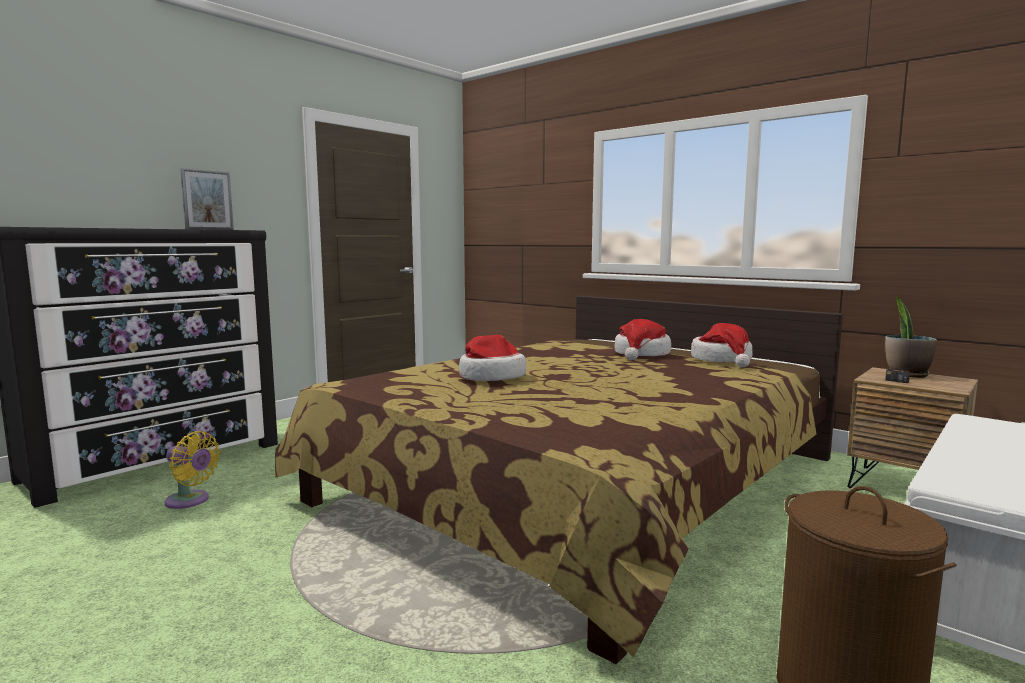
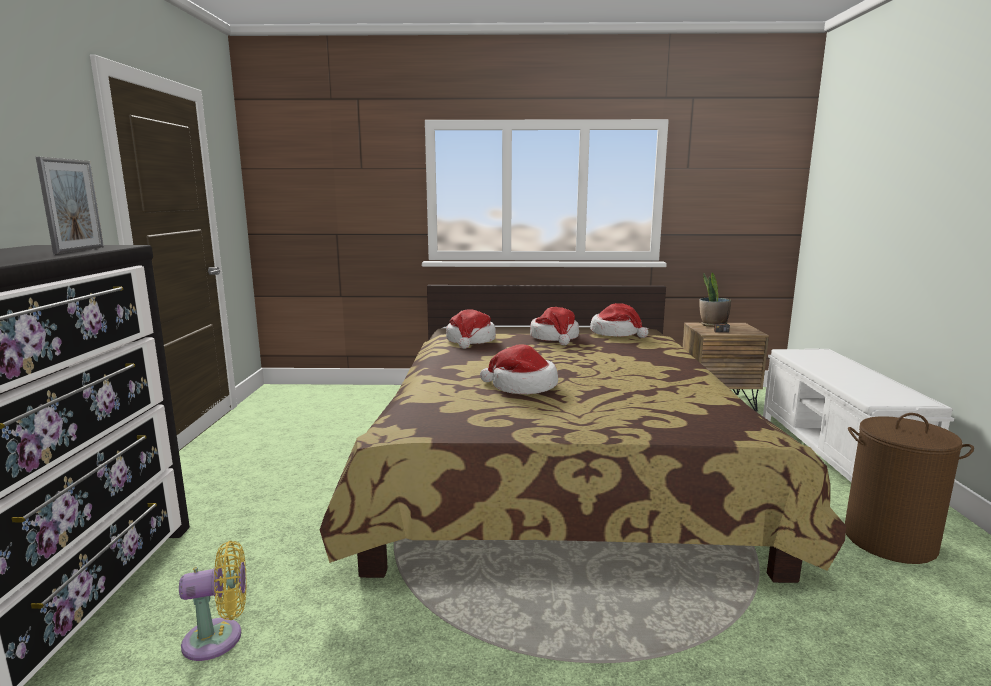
camera: 40 degrees left, 5 degrees up
(558, 346) = (470, 341): none -> hat

